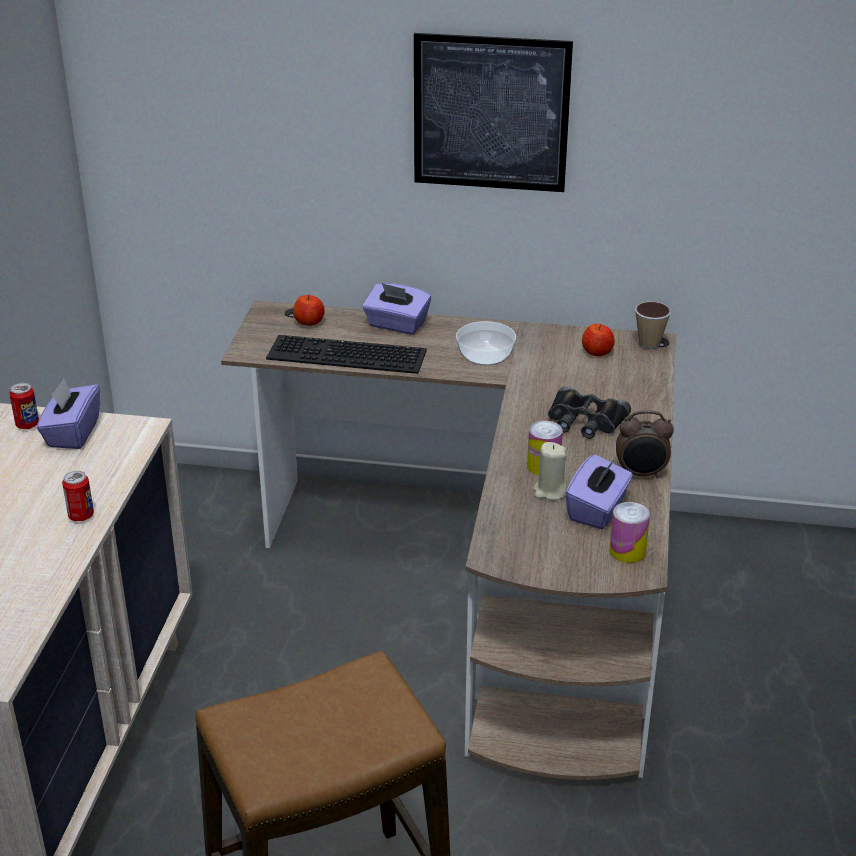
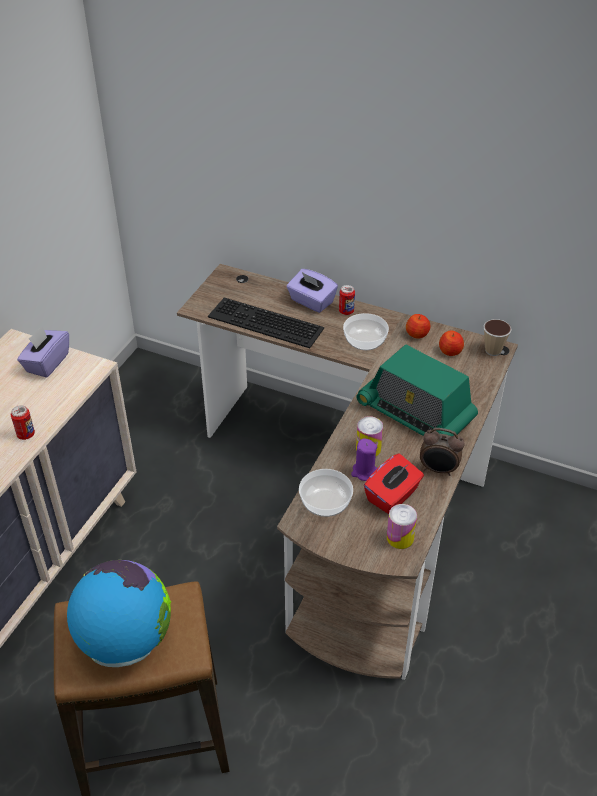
camera: 15 degrees right, 10 degrees up
(27, 425) = (21, 350): can -> can (346, 311)
(309, 322) = (250, 289): apple -> apple (417, 334)
(315, 732) = (125, 640): none -> globe
(491, 113) = (391, 160): picture -> none
(516, 530) = (325, 502): none -> bowl
(550, 491) = (364, 472): beige candle -> purple candle
(585, 421) = (415, 413): black binoculars -> radio
(597, 510) = (392, 496): purple tissue box -> red tissue box

